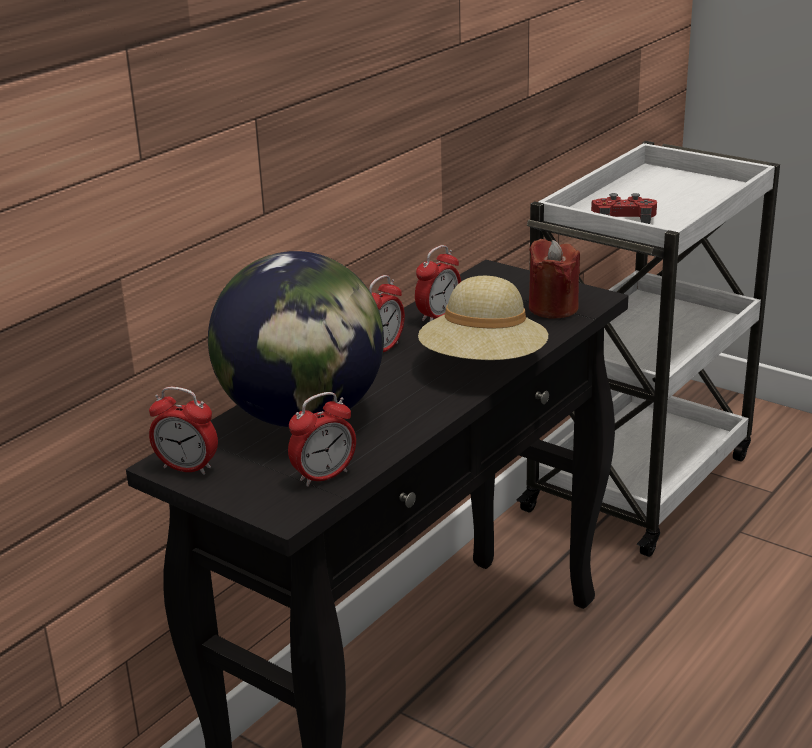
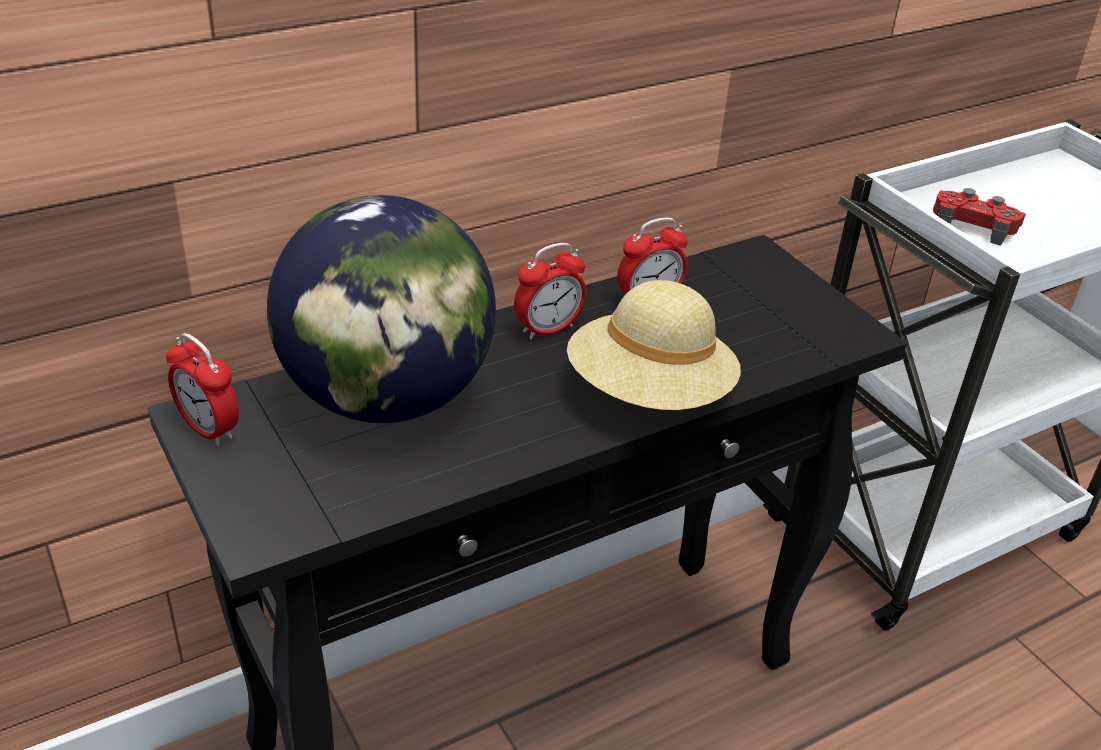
camera: 20 degrees right, 10 degrees up
(324, 476) = (342, 498): alarm clock -> none
(553, 308) = (795, 333): red candle -> none

